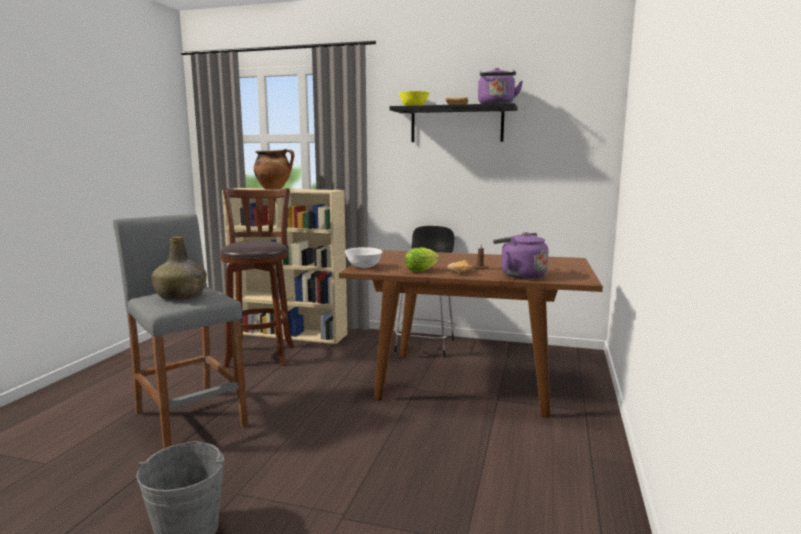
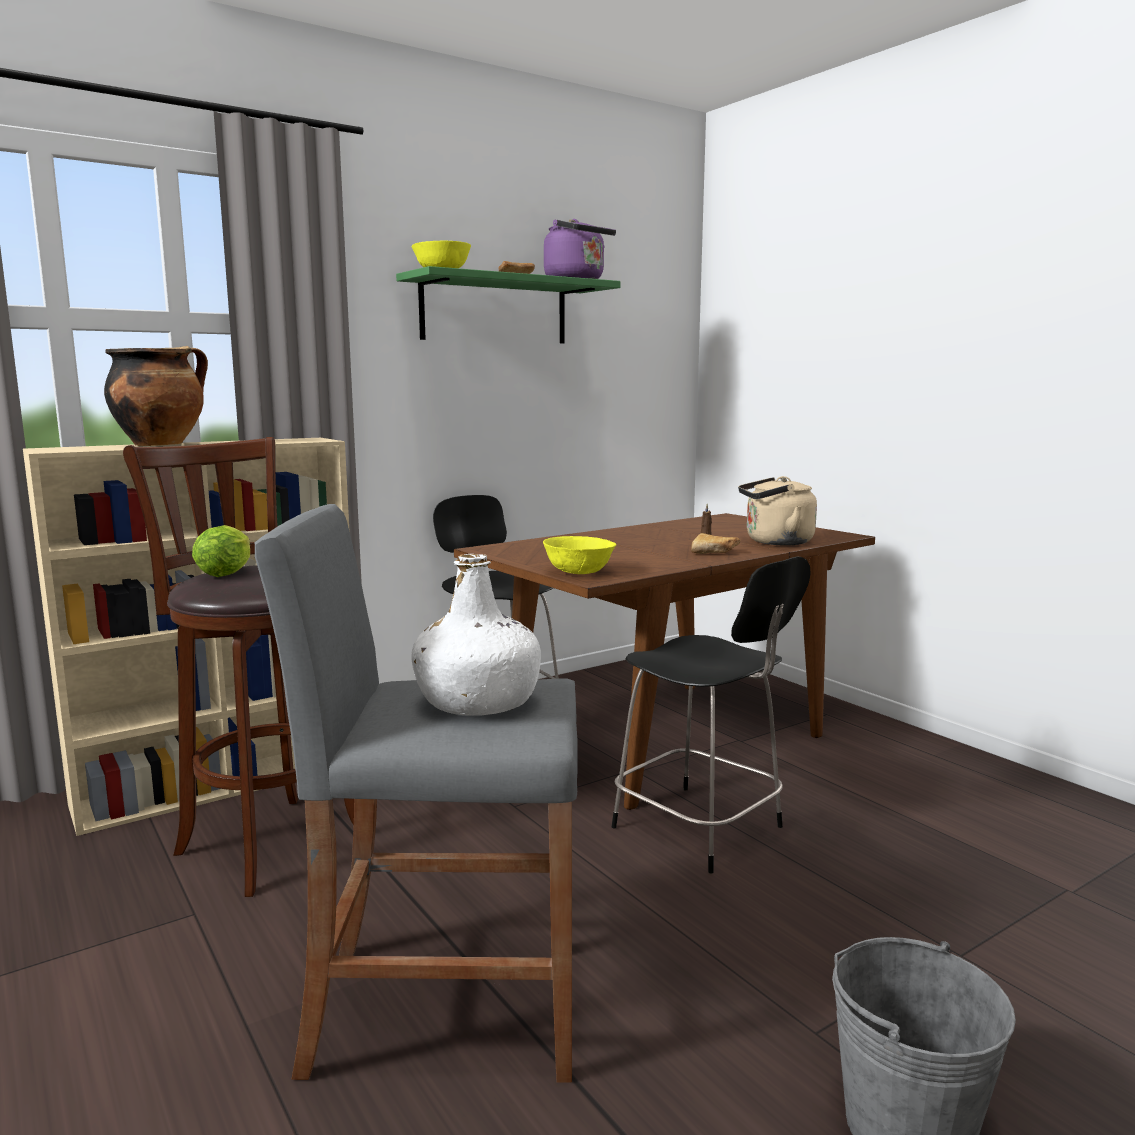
camera: 50 degrees left, 0 degrees up
(181, 296) = (478, 702): green bottle -> white bottle
(364, 267) = (579, 573): white bowl -> yellow bowl
(380, 420) = (702, 829): none -> black chair
(422, 270) = (666, 560): lettuce -> lettuce (228, 573)
(456, 125) = (494, 311): black shelf -> green shelf
(520, 275) = (775, 542): purple kettle -> beige kettle

